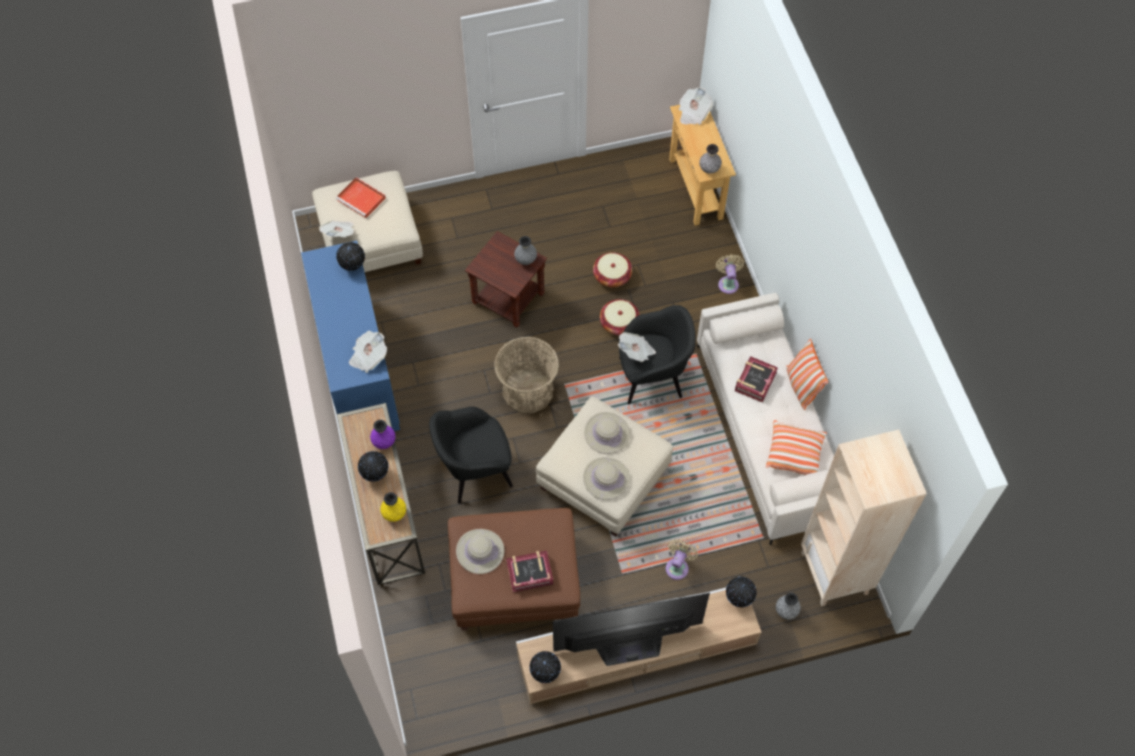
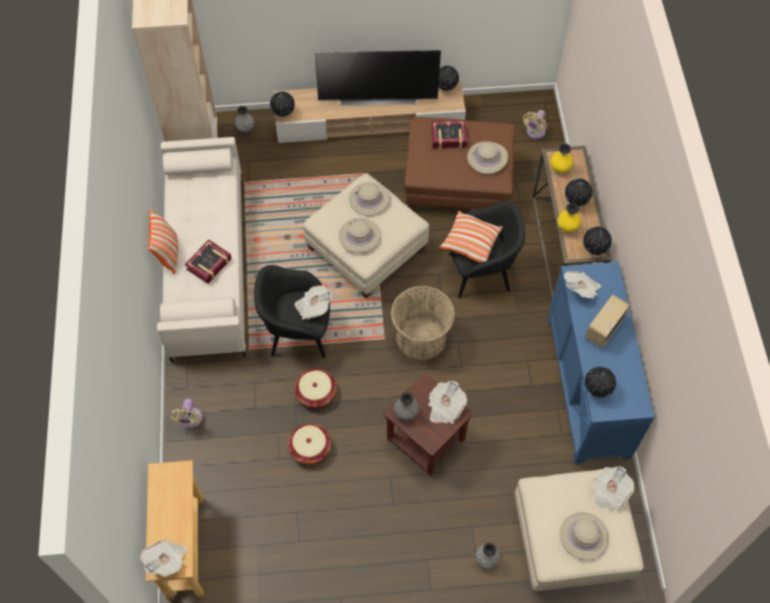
camera: 170 degrees left, 0 degrees up
(346, 322) = (603, 329): none -> radio
(355, 421) = (594, 250): none -> globe
(362, 199) = (583, 536): red tray -> beige hat
(384, 442) = (567, 227): purple vase -> yellow vase
(491, 270) = (445, 408): none -> newspaper
(678, 566) = (321, 172): beige fan -> beige fan (534, 133)
(709, 169) = (176, 474): grey vase -> grey vase (486, 559)
(794, 453) = (198, 198): pillow -> pillow (470, 243)

